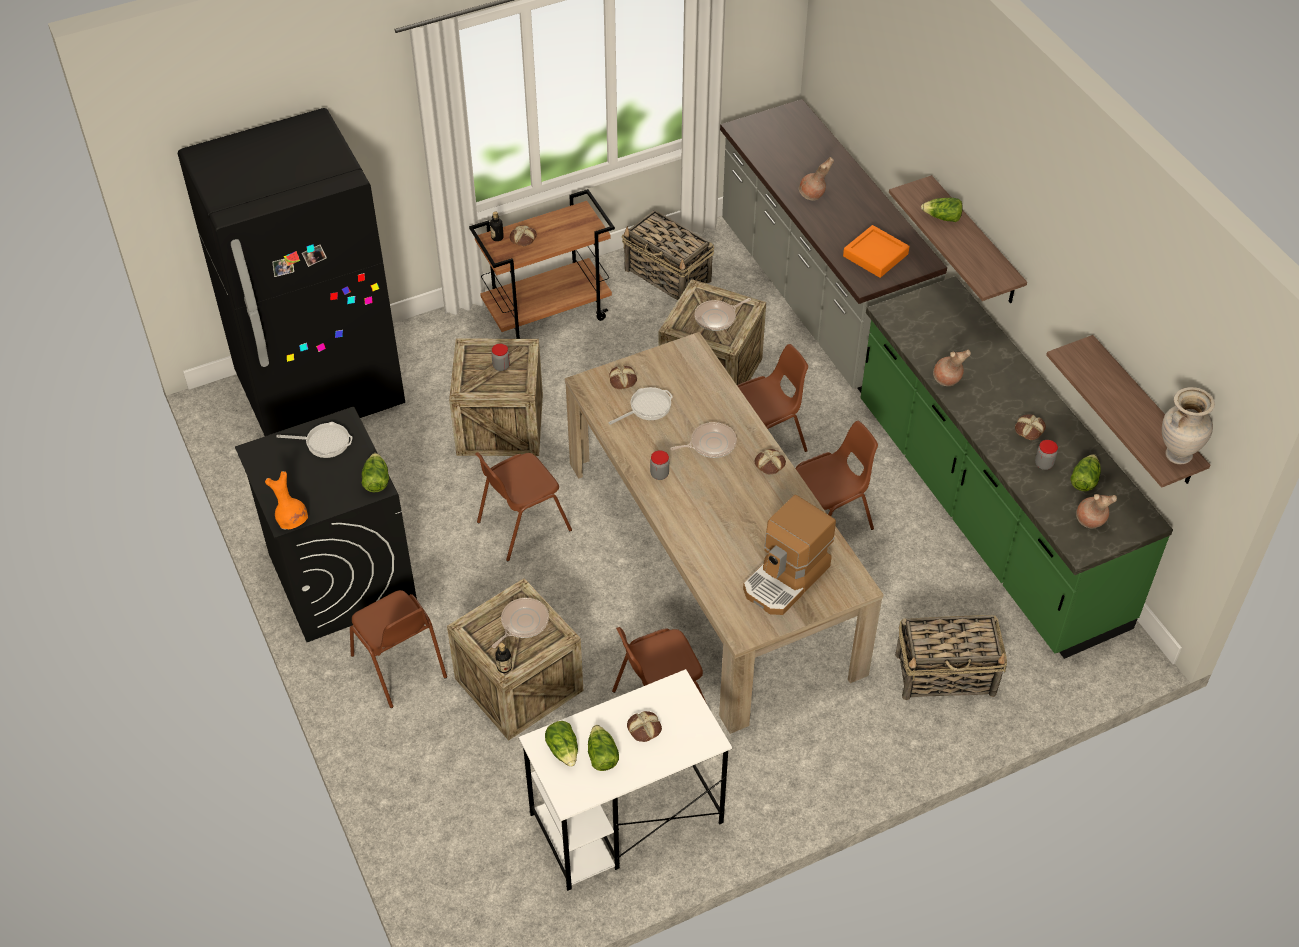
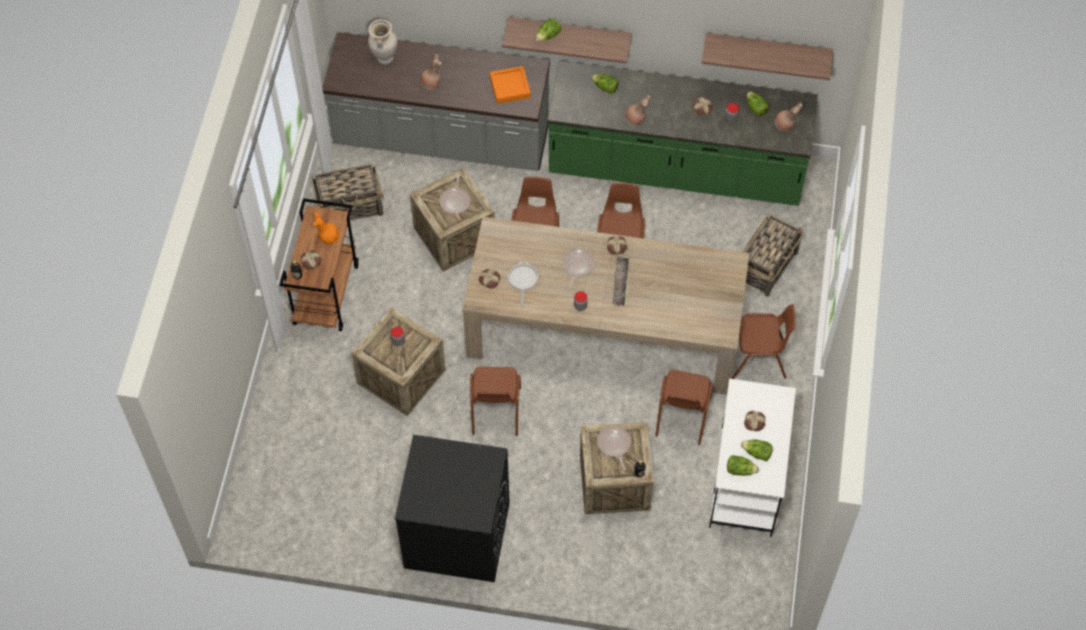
camera: 55 degrees left, 10 degrees up
(292, 520) = (484, 516): orange vase -> orange vase (329, 237)
(321, 392) = (284, 465): black fridge -> none
(324, 442) = (432, 466): frying pan -> none
(376, 480) = (487, 454): lettuce -> lettuce (605, 88)
(399, 667) = (553, 539): brown chair -> brown chair (758, 359)
(725, 494) = (621, 282): none -> tray
(786, 579) = (705, 291): coffee machine -> none
(1177, 455) = (816, 58): beige vase -> beige vase (384, 58)

